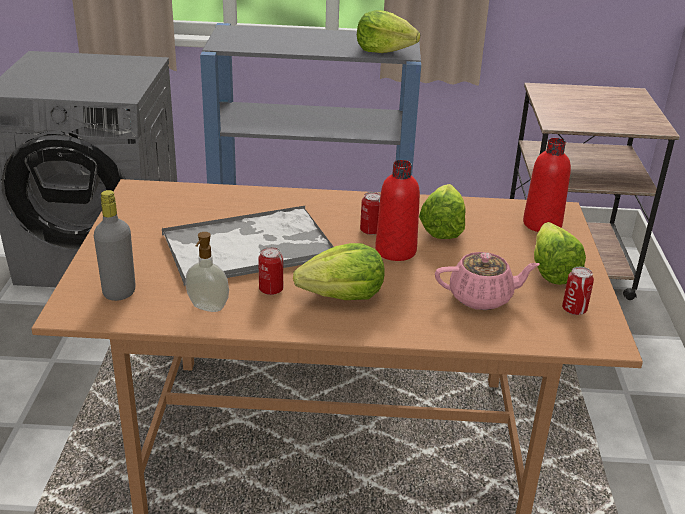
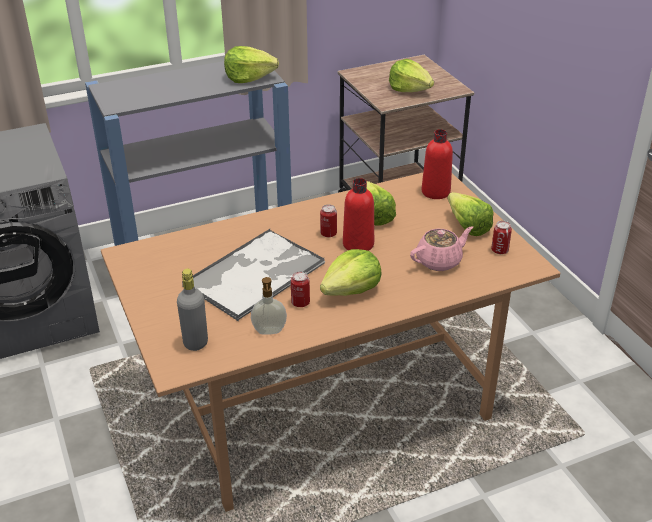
camera: 25 degrees left, 5 degrees up
(596, 116) = (409, 89): none -> lettuce

